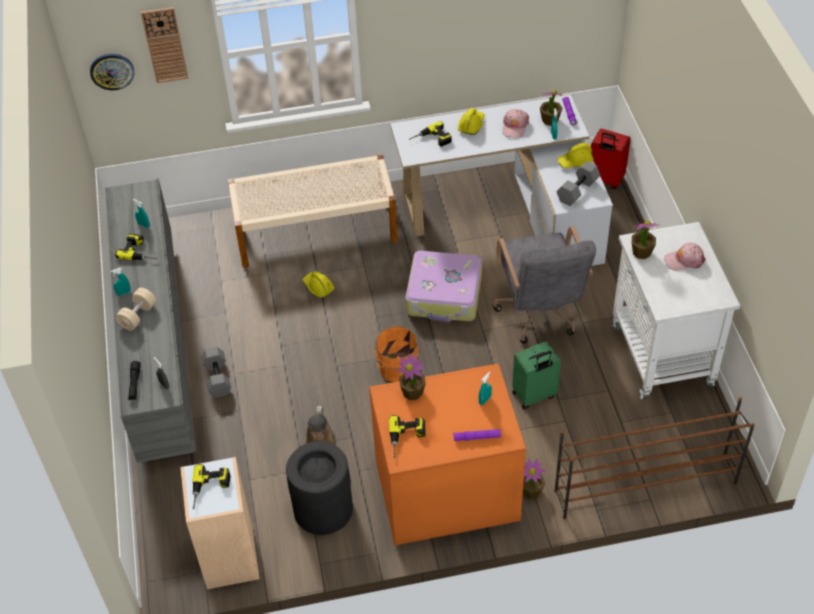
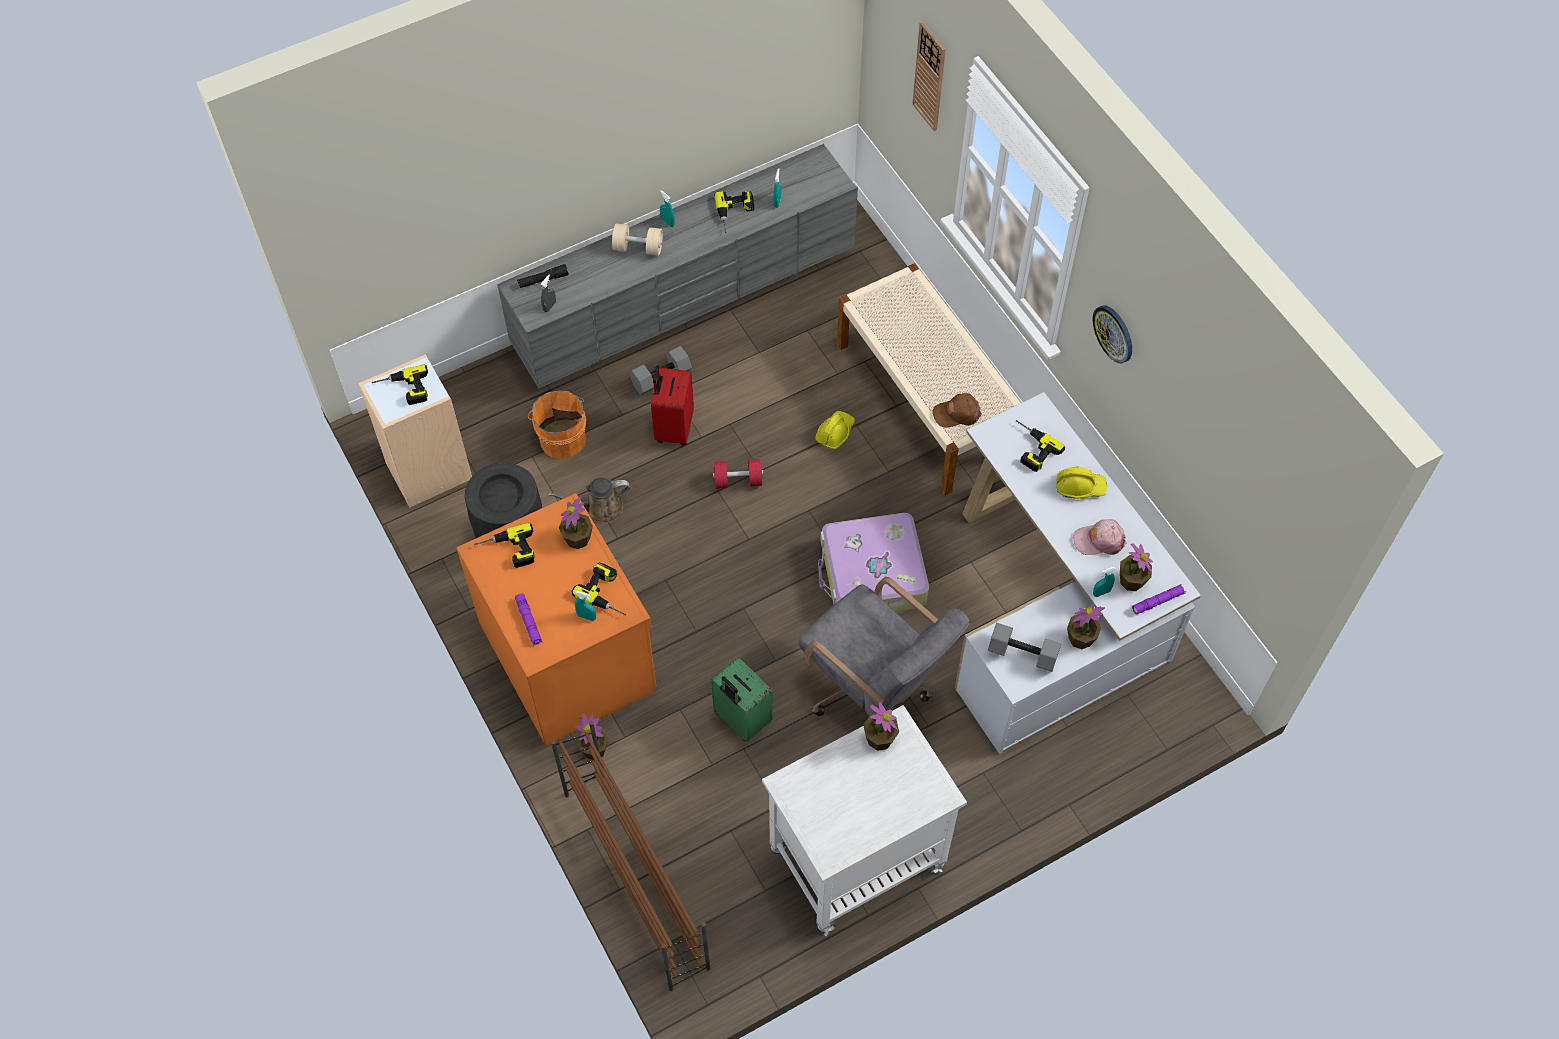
camera: 70 degrees right, 10 degrees up
(112, 71) = (889, 50): wall clock -> wall clock (1114, 333)
(333, 352) = (738, 480): none -> red dumbbell
(365, 188) = (957, 413): none -> brown cap
(396, 367) = (736, 553): orange bucket -> orange bucket (562, 437)
(468, 383) = (608, 593): none -> power drill
(539, 317) = (874, 695): grey office chair -> grey office chair turned 105 degrees counterclockwise
(575, 161) = (1080, 638): yellow hard hat -> potted plant
(605, 180) = (1168, 722): red suitcase -> red suitcase (673, 428)
(684, 260) = (883, 795): pink cap -> none

